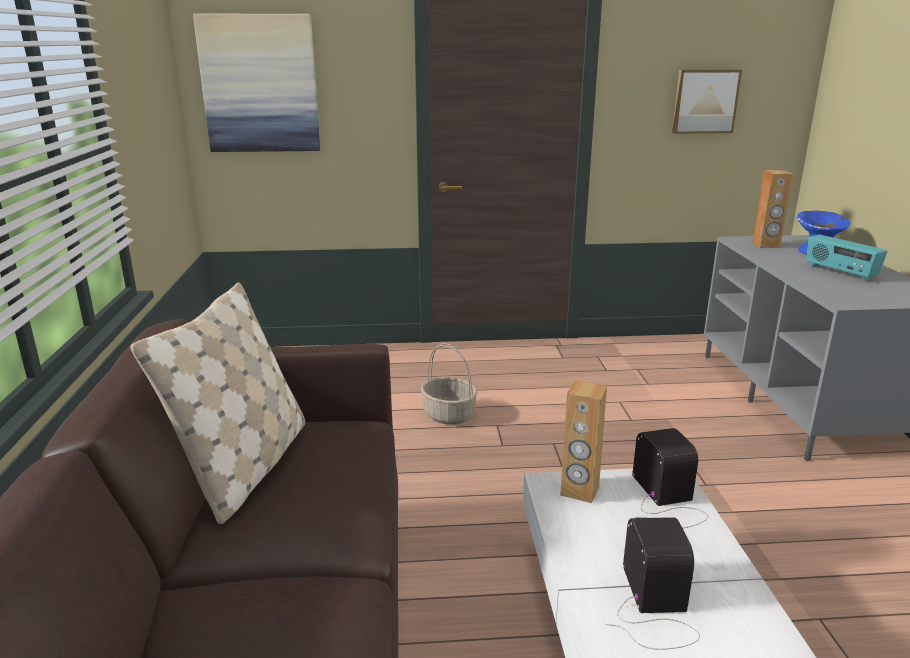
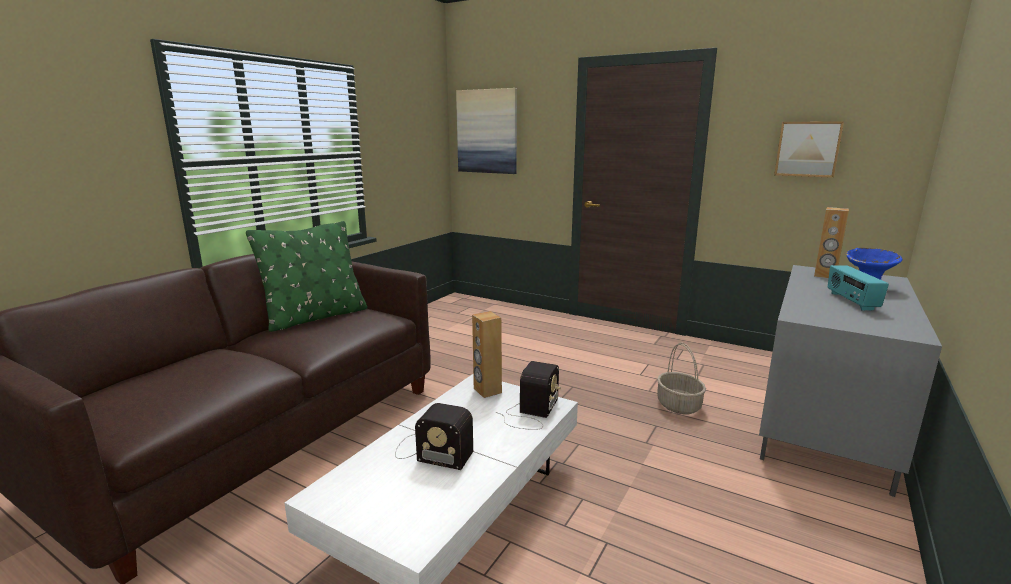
camera: 35 degrees right, 5 degrees down
(245, 467) = (315, 317): beige pillow -> green pillow
(449, 415) = (530, 354): basket -> basket (679, 405)
(655, 607) = (431, 451): radio -> radio turned 75 degrees clockwise

